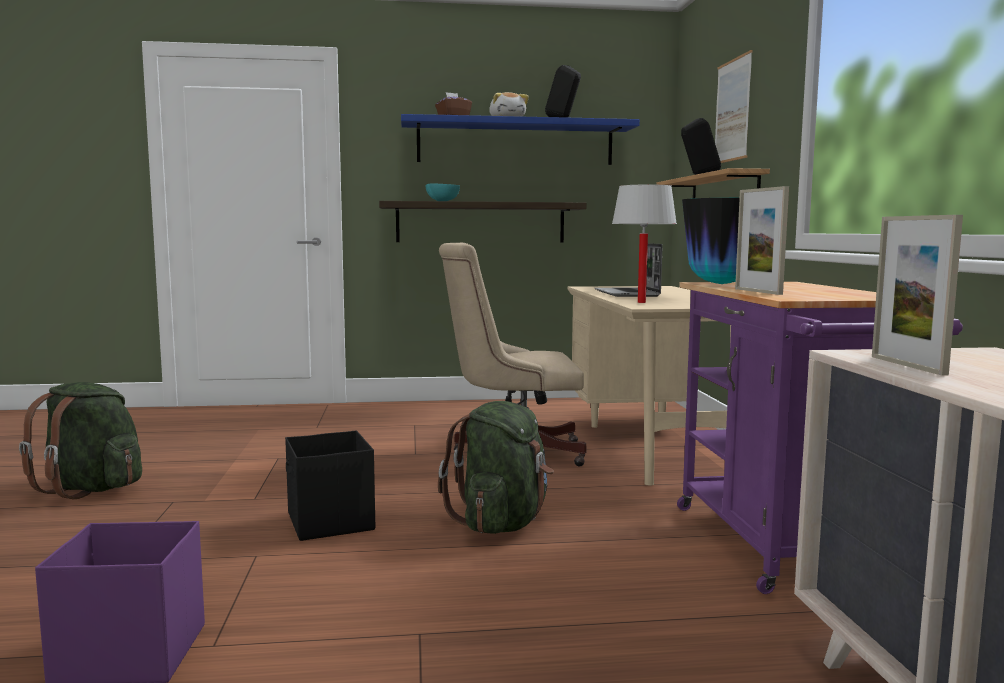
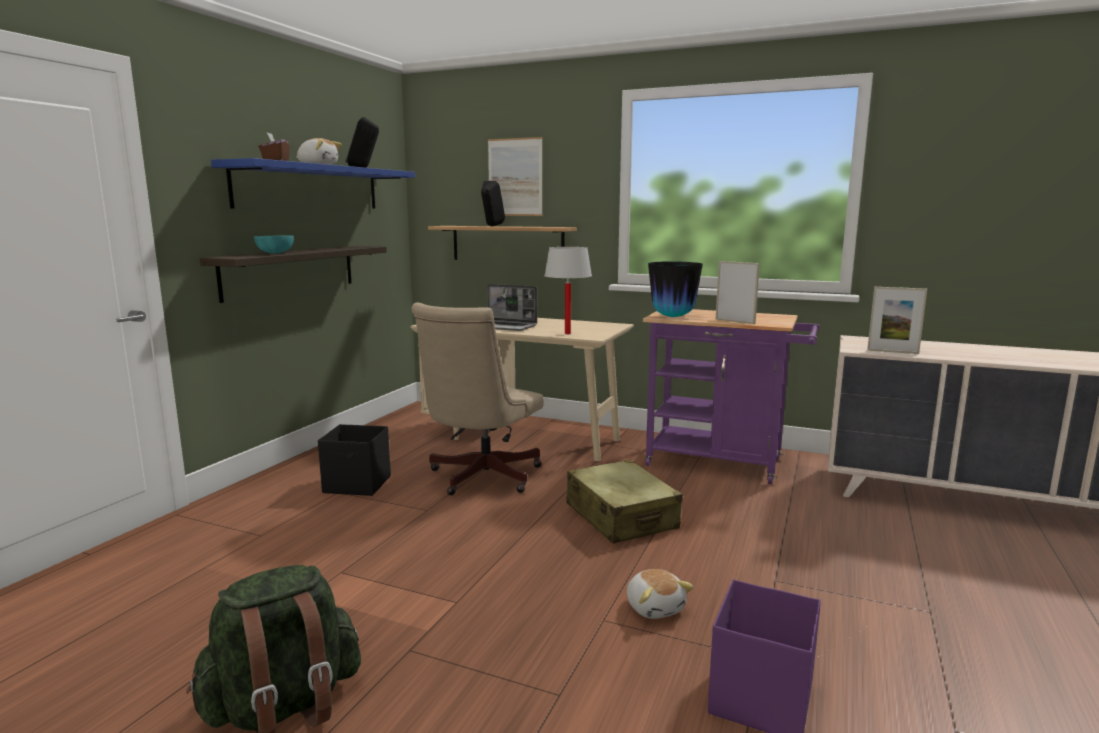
camera: 60 degrees left, 5 degrees up
(297, 574) = (655, 607): none -> plush toy
(330, 522) = (558, 576): black storage box -> black storage box (358, 485)
(501, 523) = (621, 517): green backpack -> beige suitcase
(757, 291) = (735, 321): picture frame -> picture frame turned 150 degrees counterclockwise

